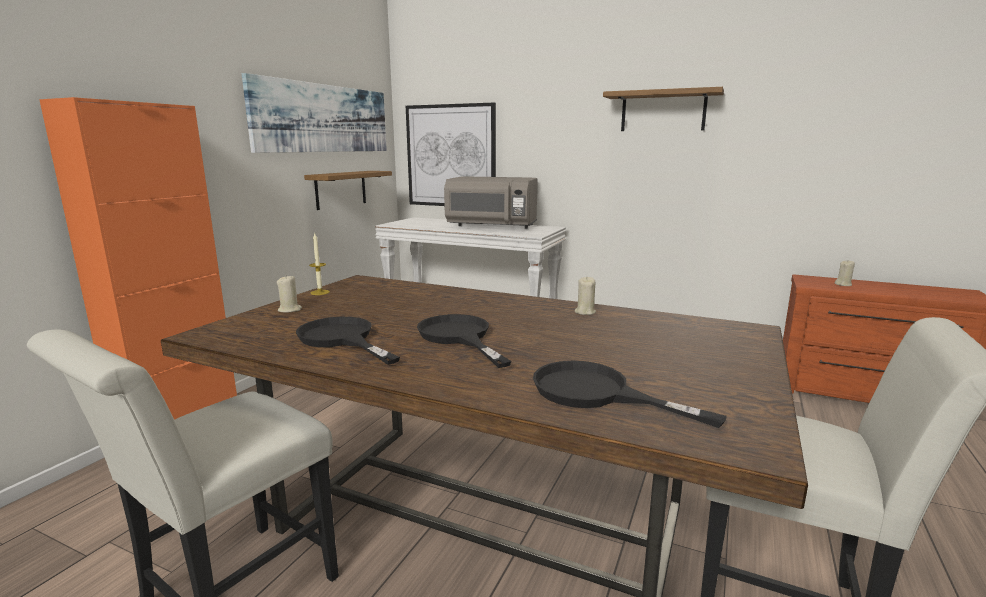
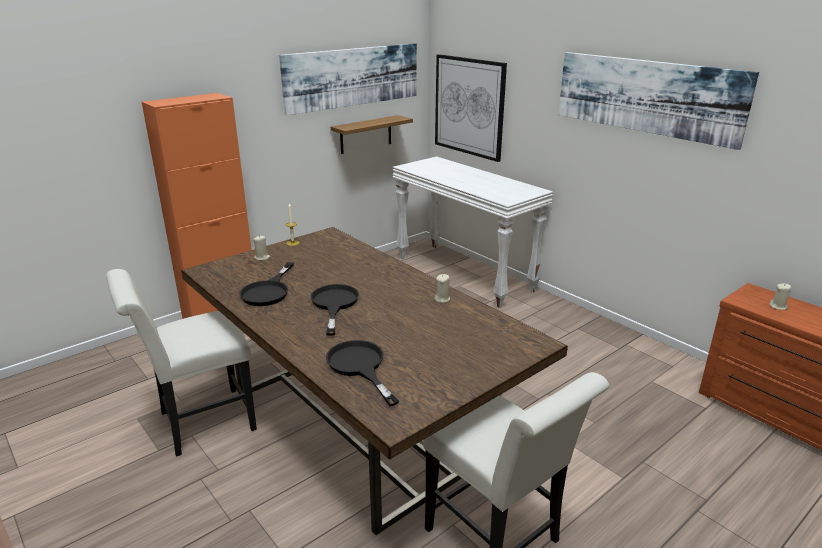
camera: 25 degrees right, 10 degrees up
(342, 339) = (268, 291): black frying pan -> black frying pan turned 150 degrees counterclockwise
(492, 226) = (486, 181): grey microwave -> none
(663, 111) = (646, 96): shelf -> picture

